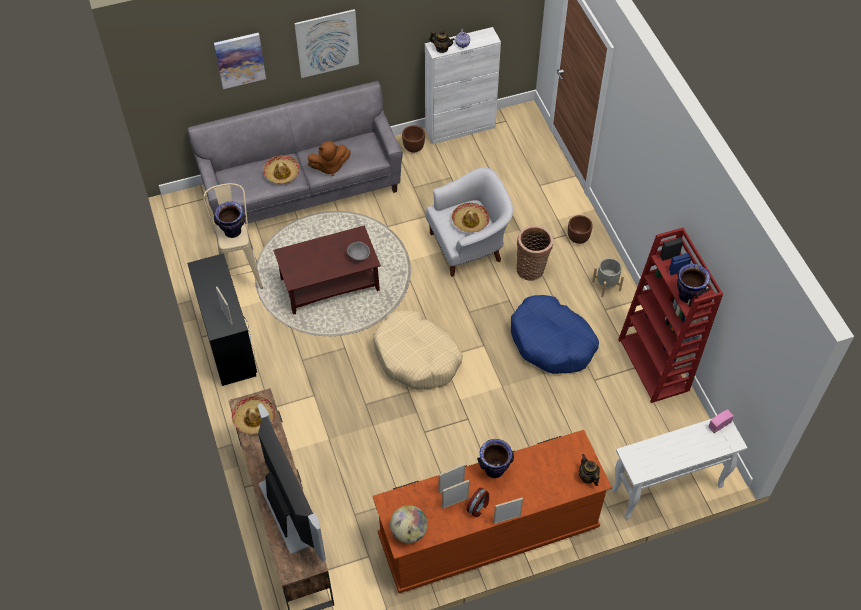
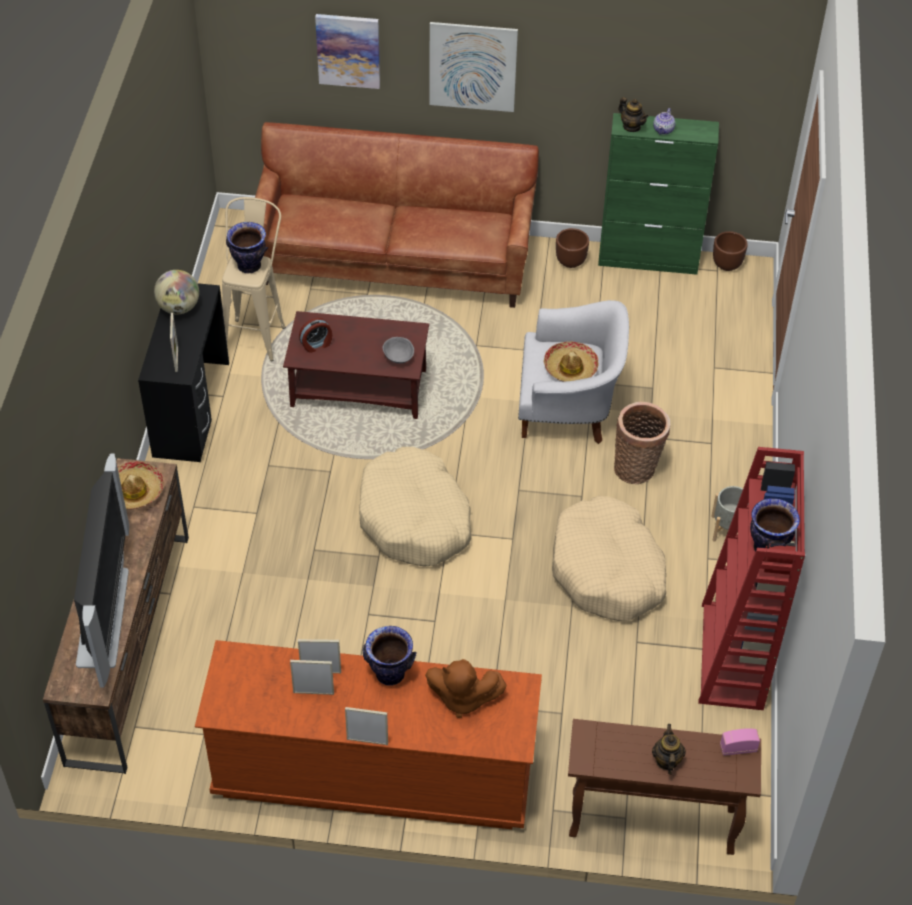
camera: 25 degrees right, 5 degrees down
(282, 173) = (360, 222): hat -> none
(302, 190) = (394, 263): grey sofa -> brown sofa
(329, 167) = (425, 236): brown plush toy -> brown plush toy (462, 698)
(409, 532) = (233, 702): globe -> globe (179, 308)
(460, 128) = (649, 259): white cabinet -> green cabinet
(478, 507) = (340, 711): alarm clock -> alarm clock (316, 345)
(552, 342) = (607, 570): blue dog bed -> beige dog bed
(578, 238) = (726, 454): brown planter -> brown planter (727, 265)
(587, 477) = (508, 735): teapot -> teapot (666, 760)
(666, 489) = (650, 823): white console table -> brown console table

